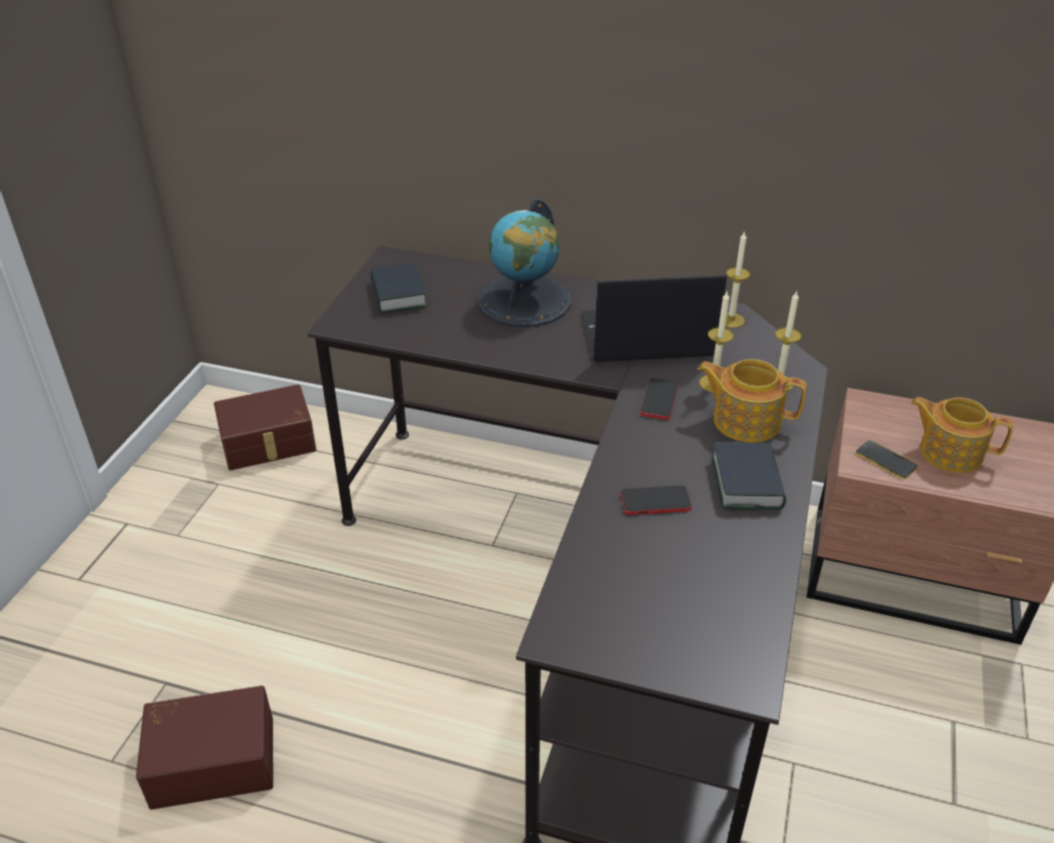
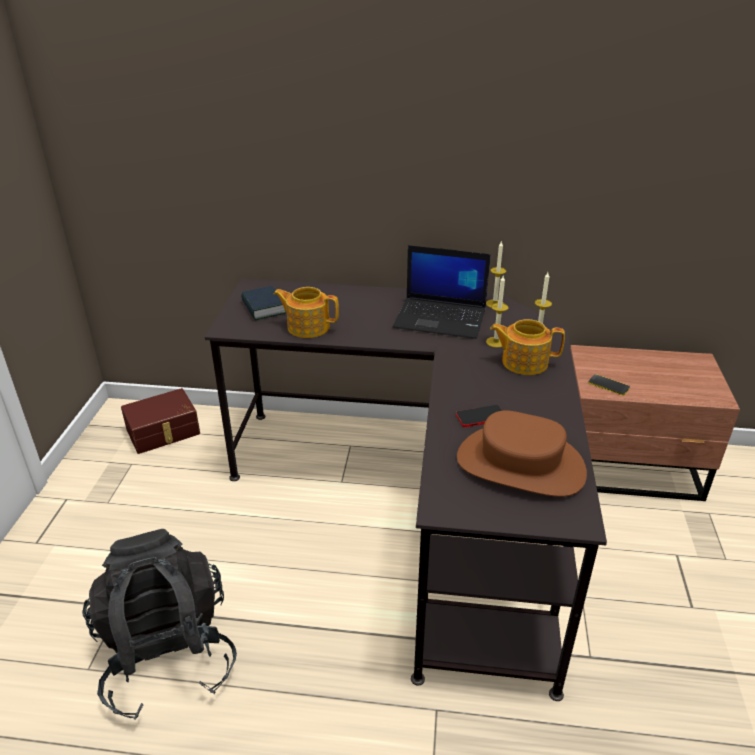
camera: 10 degrees left, 5 degrees down
(213, 758) = (168, 655): brown storage box -> black backpack
(524, 301) = (353, 304): globe -> none
(645, 336) = (441, 318): laptop -> laptop turned 150 degrees counterclockwise
(659, 400) = (463, 355): phone -> none
(689, 584) = (520, 465): none -> brown hat
(747, 483) = (537, 399): book -> none
(949, 452) = (646, 376): teapot -> teapot (307, 327)

